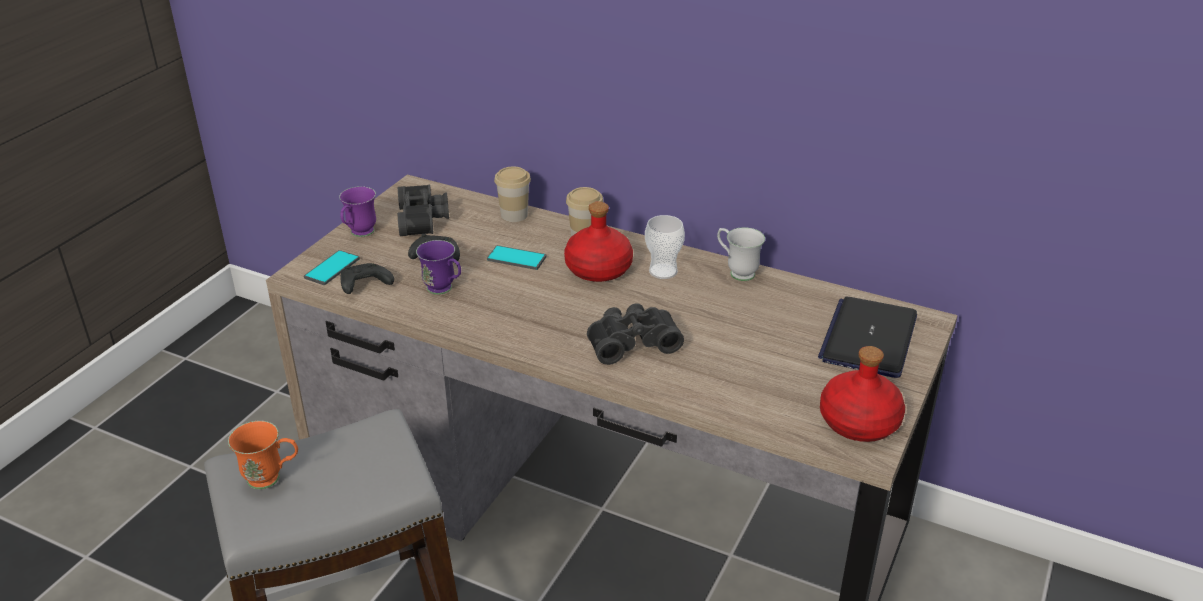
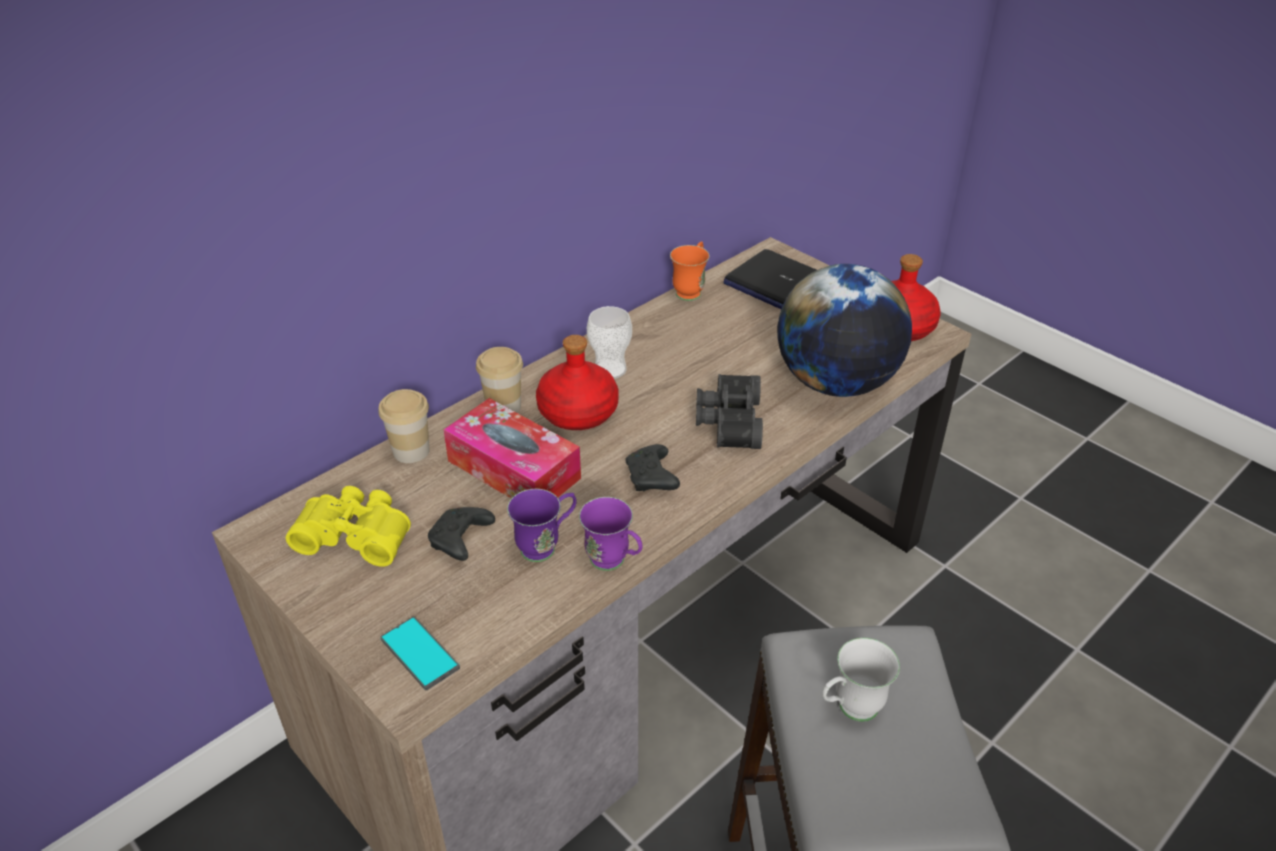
camera: 70 degrees left, 5 degrees up
(272, 479) = (883, 776): orange mug -> orange mug (691, 290)
(359, 234) = (345, 610): purple mug -> purple mug (614, 563)
(364, 286) = (488, 624): black game controller -> black game controller (652, 478)
(424, 219) = (356, 535): black binoculars -> yellow binoculars
(516, 258) = (514, 469): phone -> tissue box
(729, 393) = (836, 383): none -> globe
(736, 272) = (639, 325): white mug -> white mug (849, 710)

